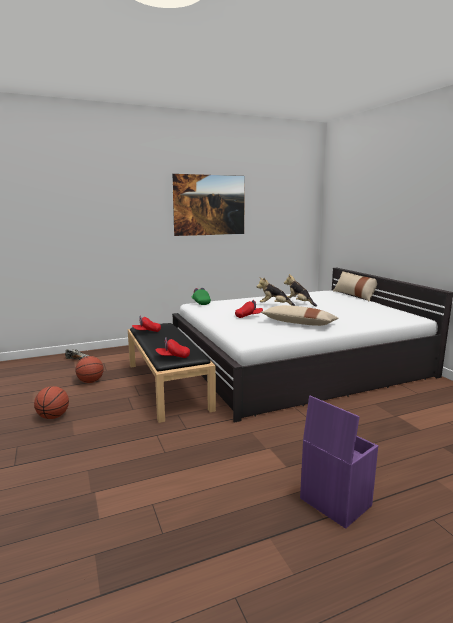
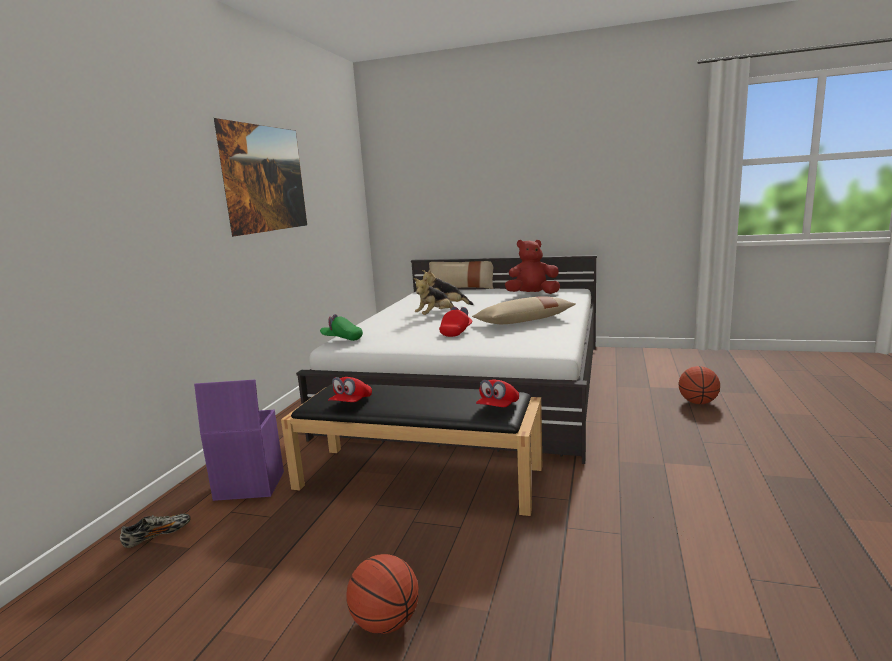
camera: 50 degrees left, 0 degrees up
(90, 381) = (292, 544): basketball -> basketball (697, 402)
(333, 502) = (789, 465): purple storage box -> purple storage box (248, 486)
(374, 312) = (532, 294): none -> red plush toy

